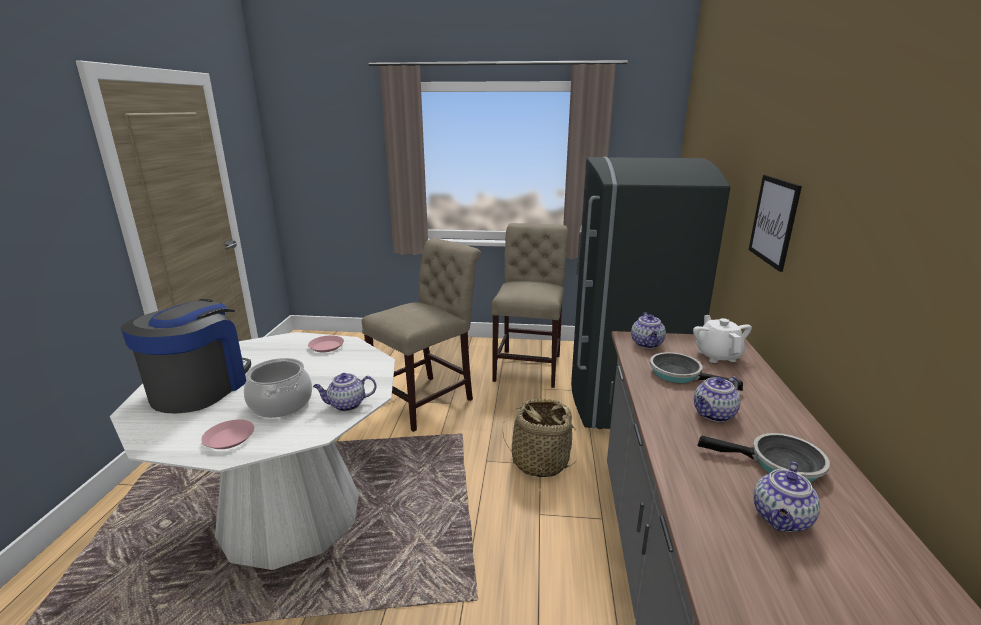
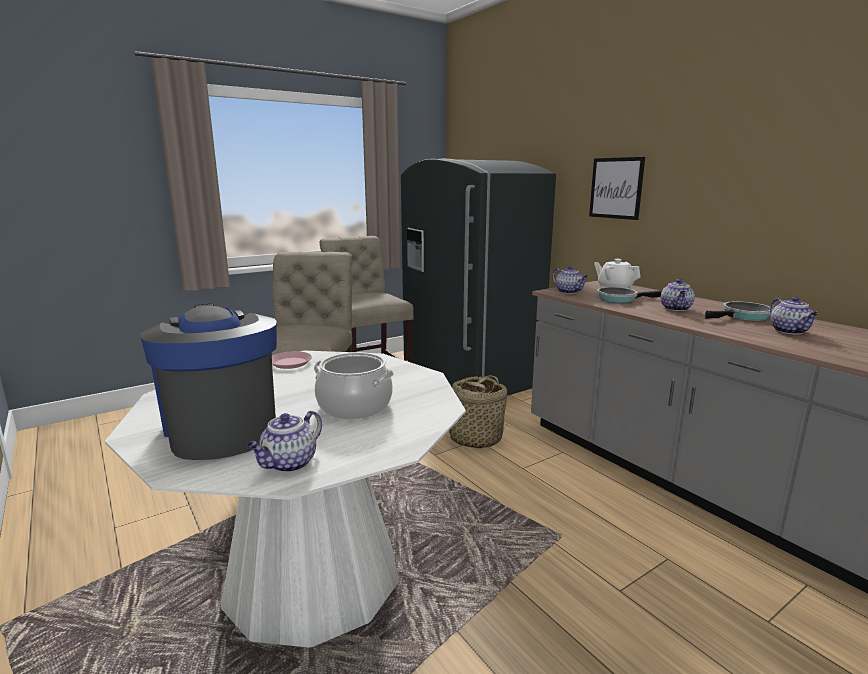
camera: 40 degrees left, 5 degrees down
(229, 438) = (367, 441): pink plate -> none
(346, 405) = (419, 387): teapot -> teapot (289, 463)

